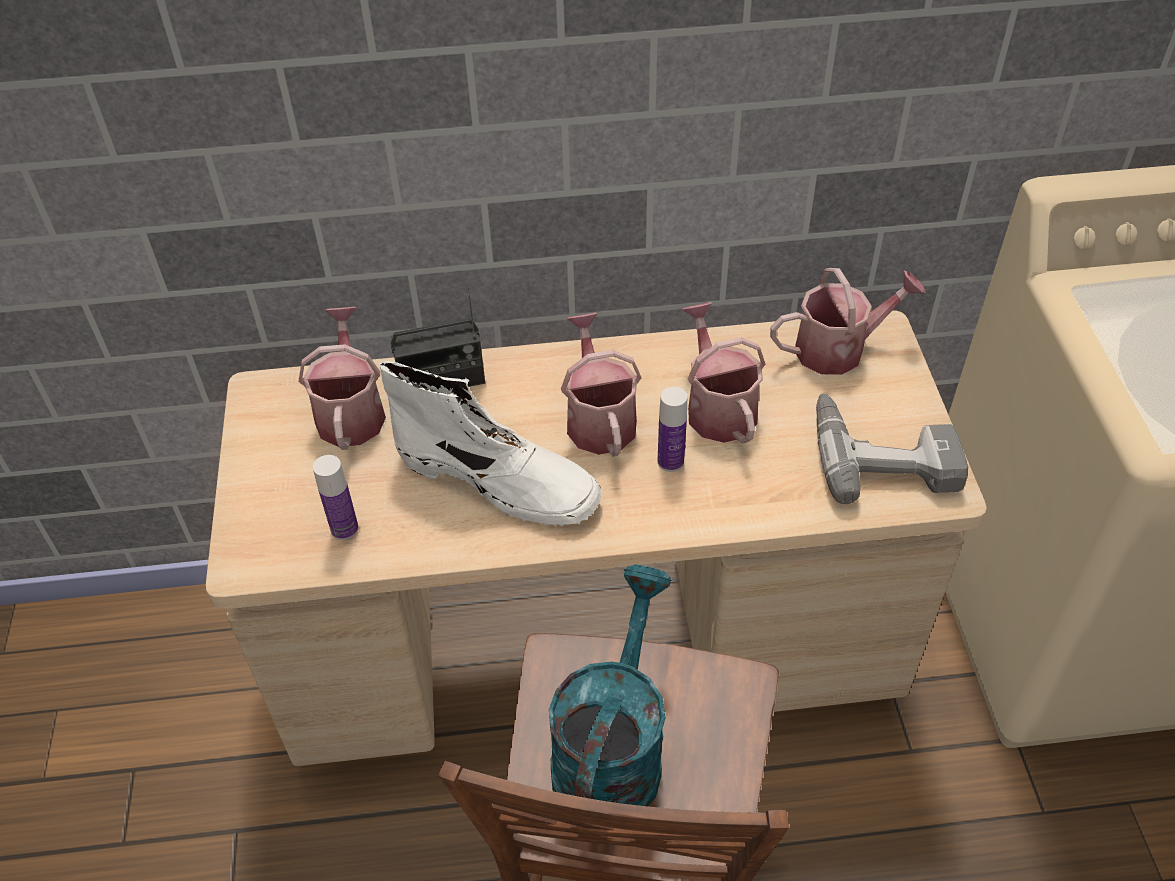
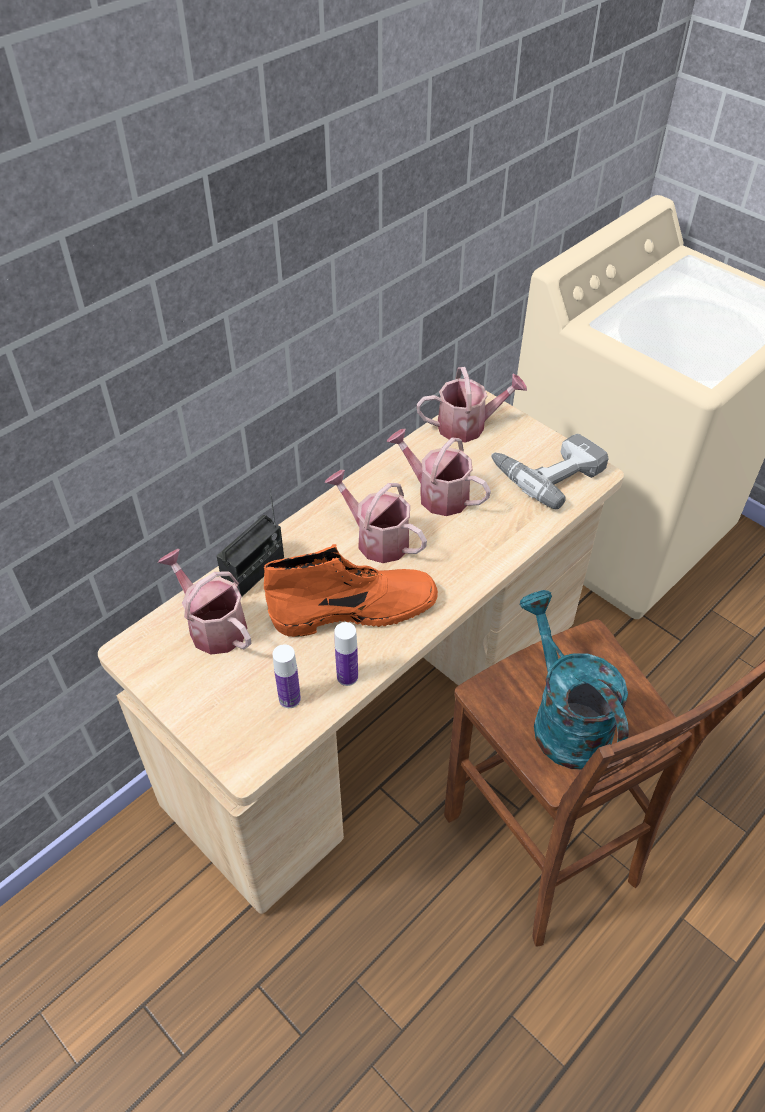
camera: 40 degrees left, 0 degrees up
(499, 480) = (356, 610): white boot -> orange boot
(670, 461) = (443, 540): bottle -> bottle (347, 676)
(839, 348) = (468, 426): watering can -> watering can turned 45 degrees clockwise

